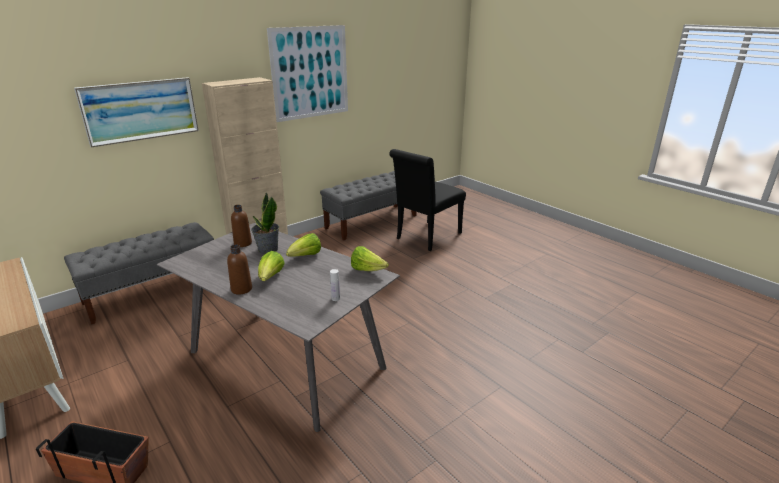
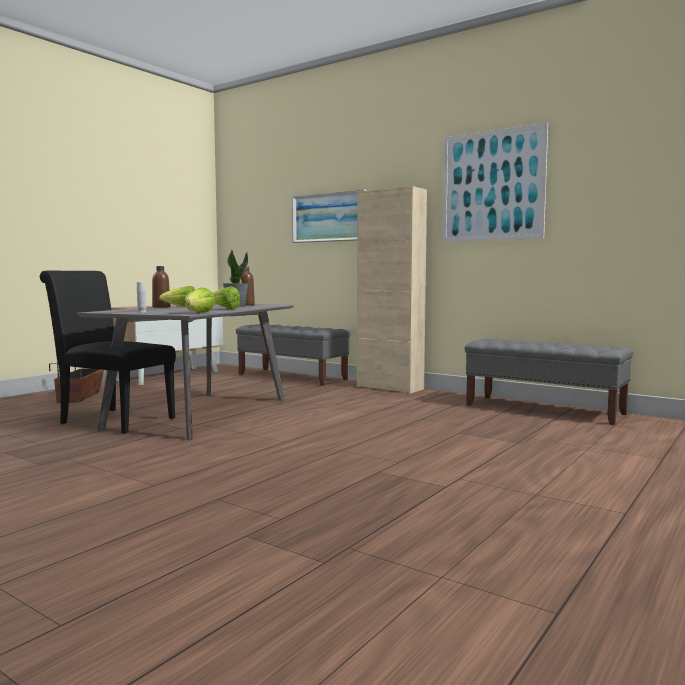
camera: 75 degrees right, 20 degrees down
(426, 237) = (540, 434): black chair -> black chair (112, 420)

